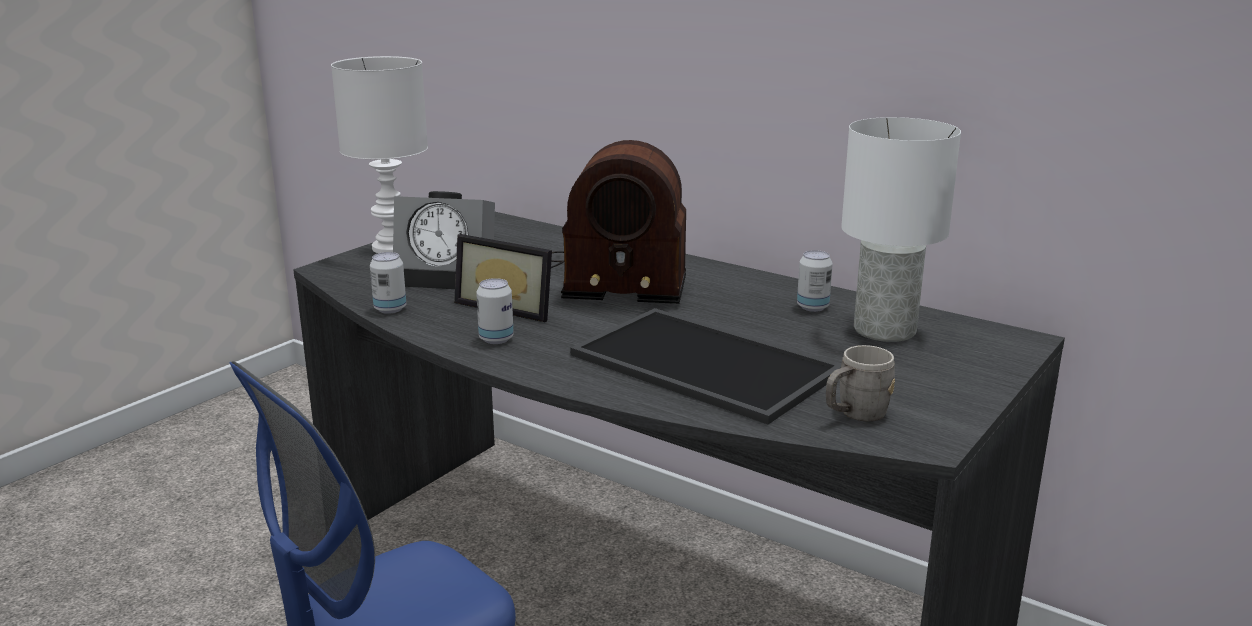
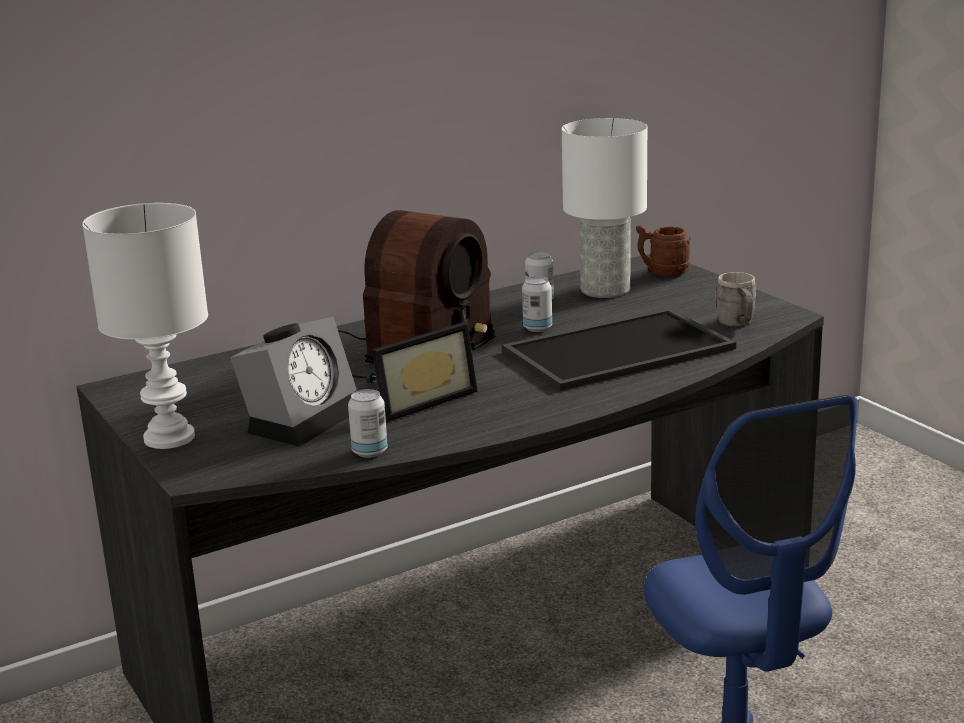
camera: 65 degrees left, 0 degrees up
(496, 339) = (498, 414): can -> can (537, 328)
(986, 349) = (662, 272): none -> brown mug

